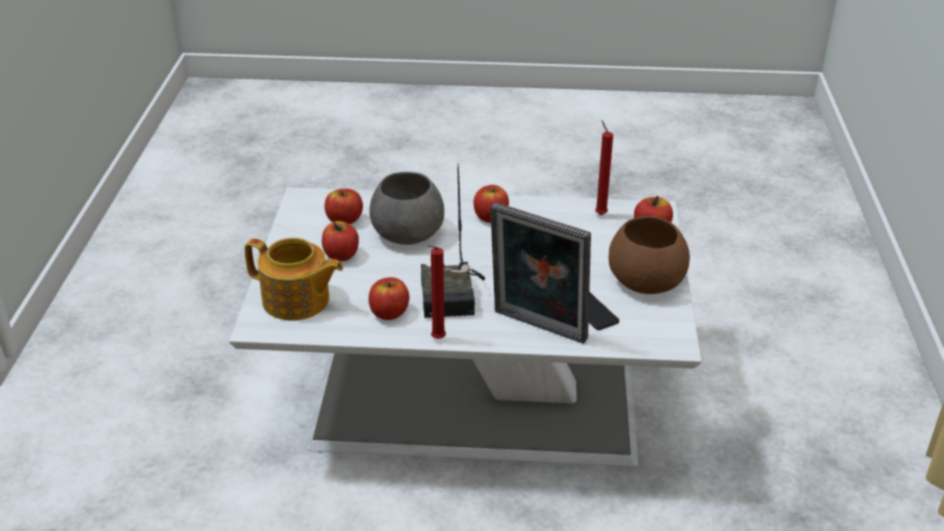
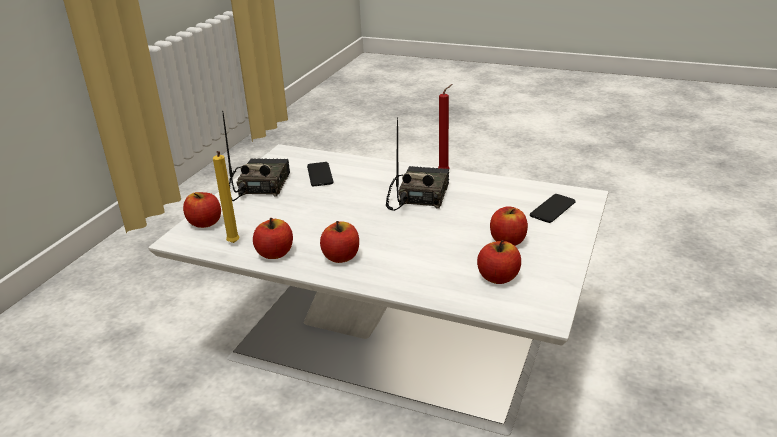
camera: 160 degrees left, 5 degrees down
(297, 301) = (552, 209): teapot -> phone
(389, 313) = (475, 191): apple -> apple (275, 253)
(407, 234) = (435, 252): grey bowl -> none
(537, 328) = (368, 169): picture frame -> none
(599, 214) = (233, 244): red candle -> yellow candle
(647, 281) = (259, 186): brown bowl -> radio

